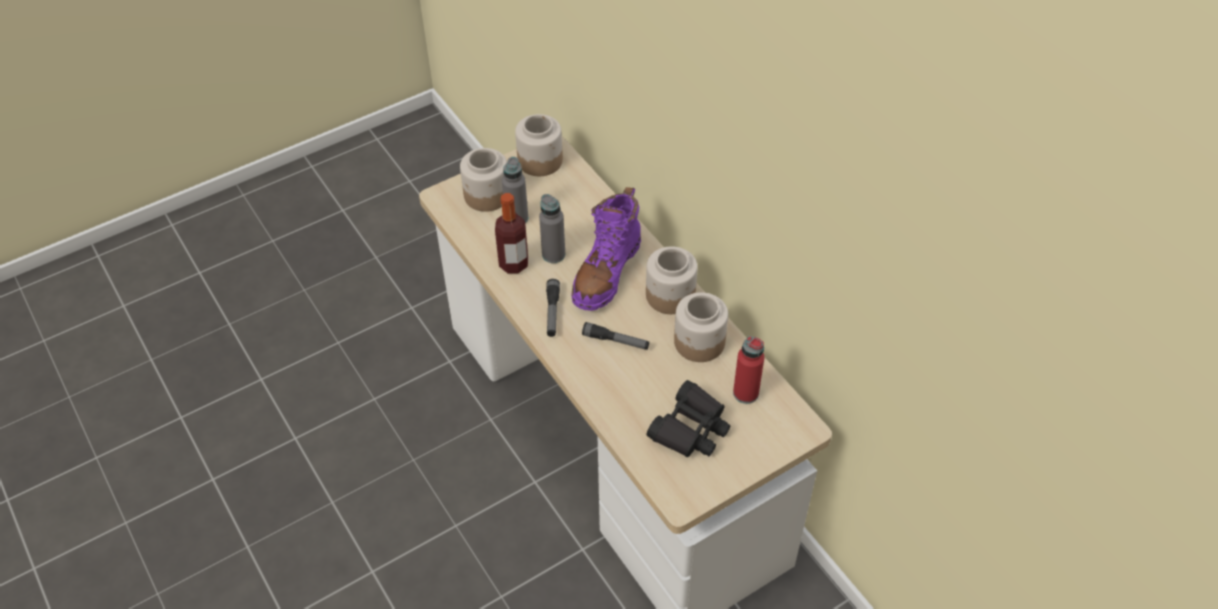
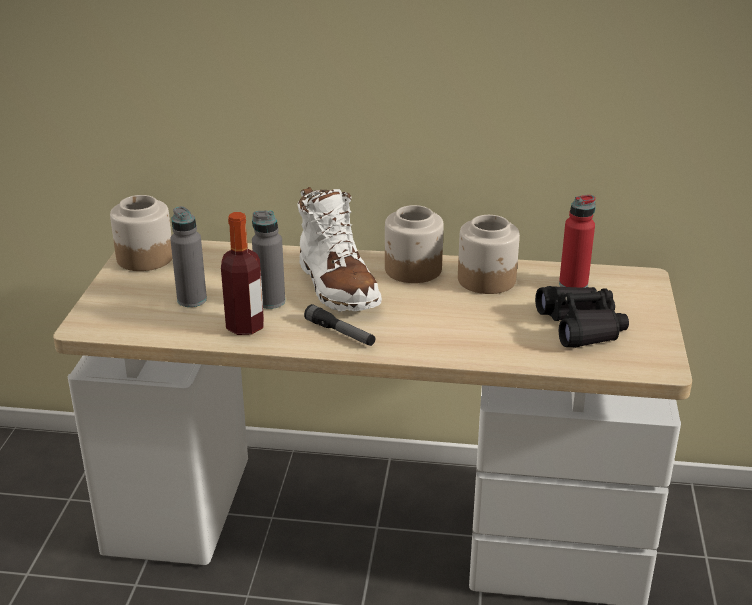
camera: 50 degrees left, 20 degrees down
(487, 195) = (133, 302): jar -> none
(606, 272) = (337, 286): purple boot -> white boot
(616, 341) = (426, 317): flashlight -> none

